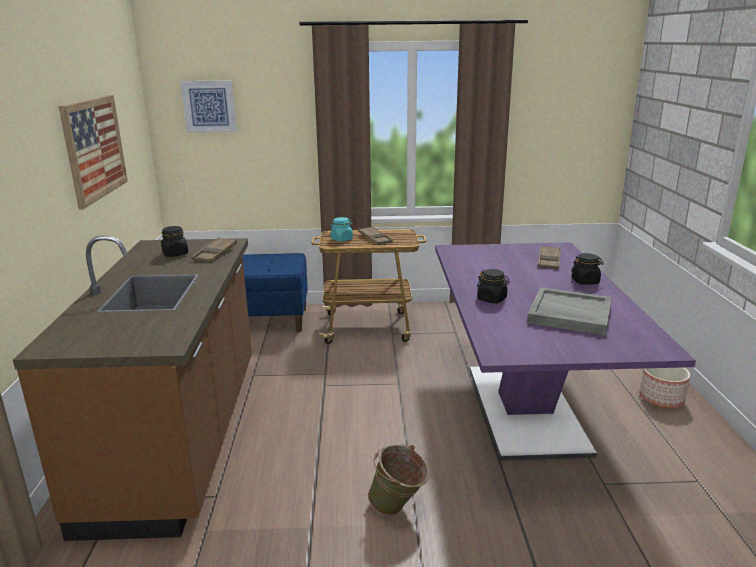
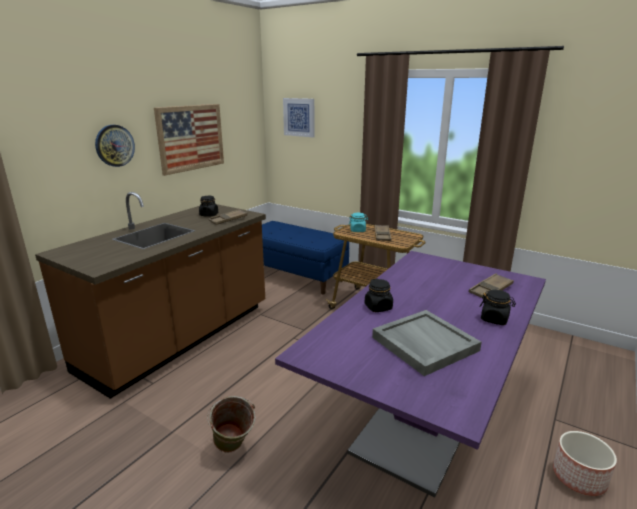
camera: 35 degrees right, 0 degrees up
(32, 170) = (114, 145): none -> wall clock

